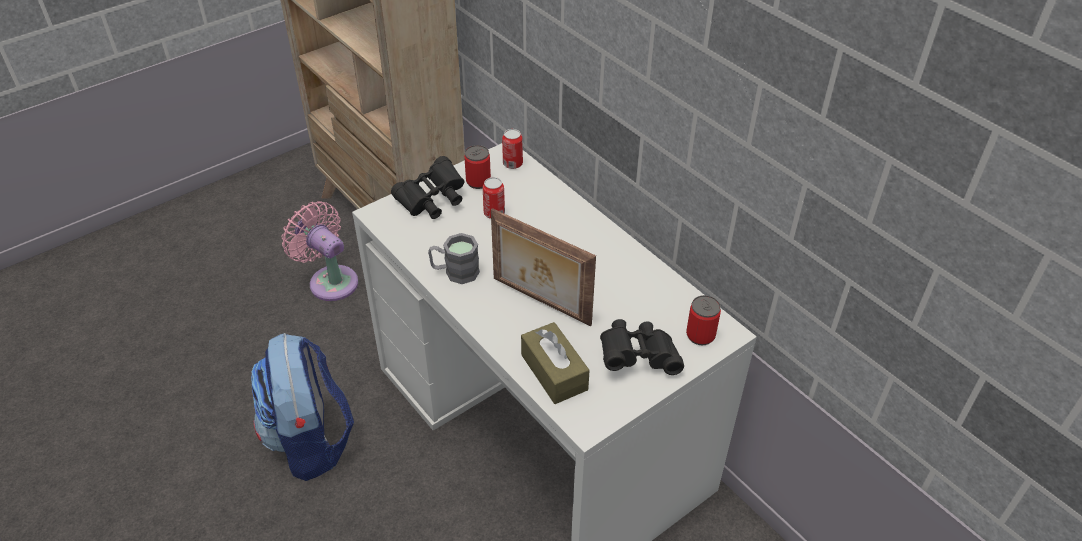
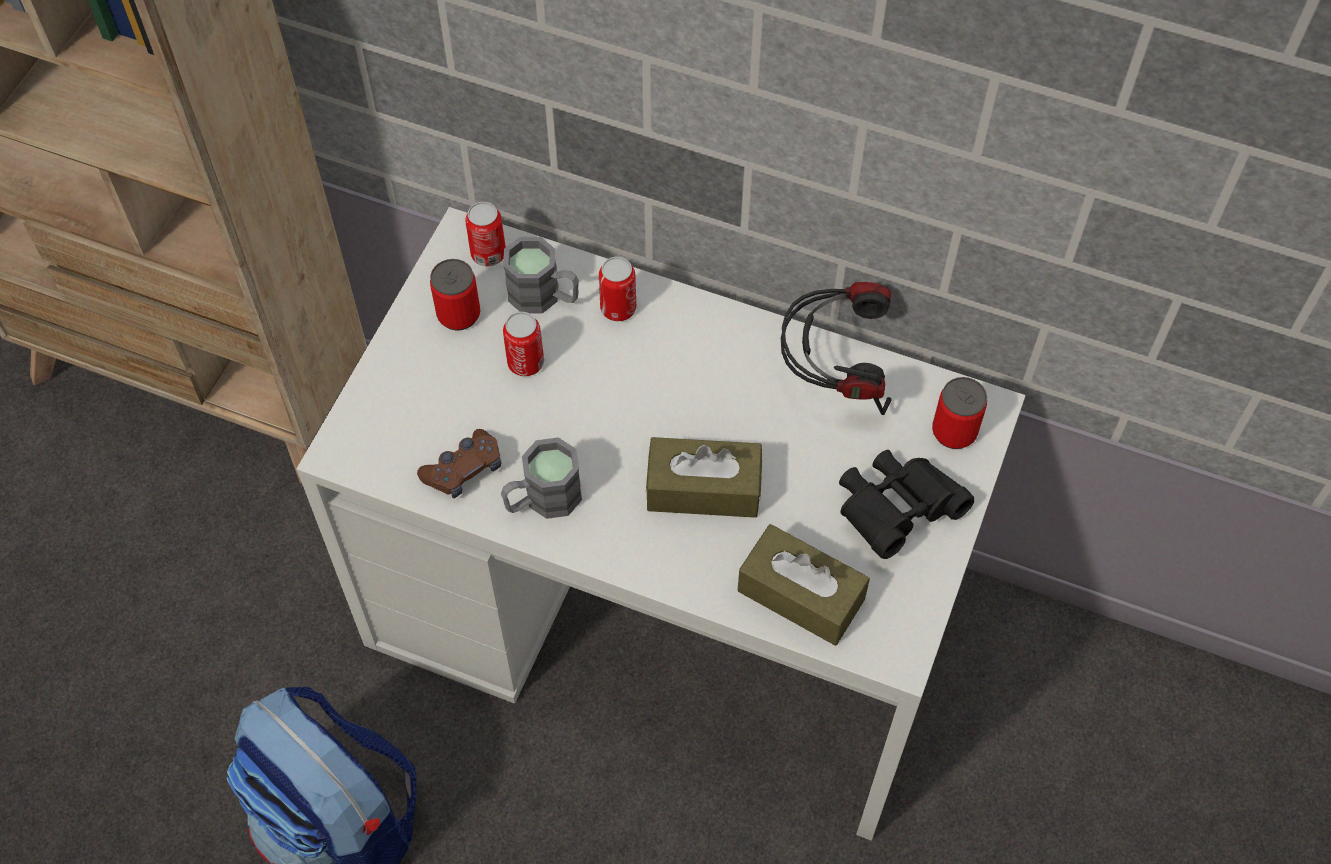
camera: 30 degrees left, 15 degrees up
(330, 280) = (167, 533): pink fan -> none
(427, 244) = (464, 470): none -> brown game controller
(432, 201) = (412, 386): black binoculars -> none
(525, 190) = (544, 296): none -> grey mug
(540, 302) = (703, 489): picture frame -> brown tissue box
(558, 209) = (618, 308): none -> can
(651, 283) = (834, 376): none -> headphones

